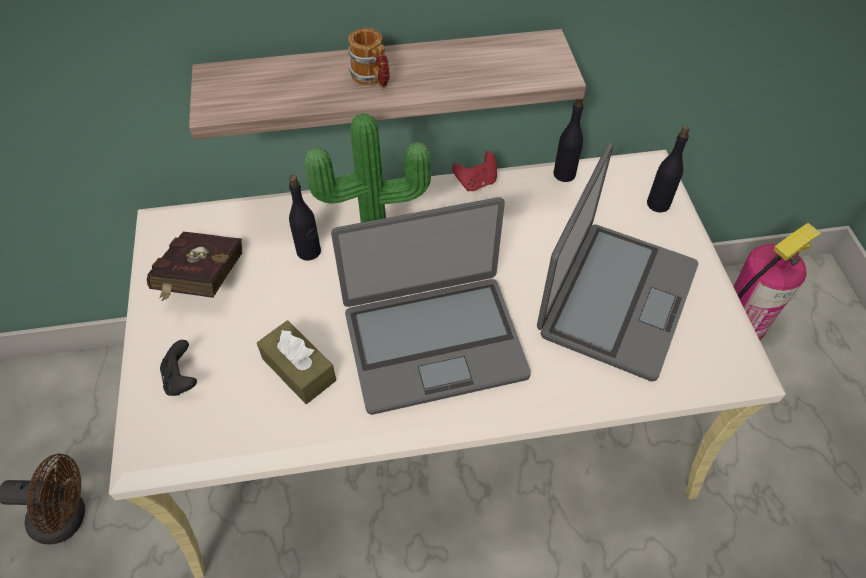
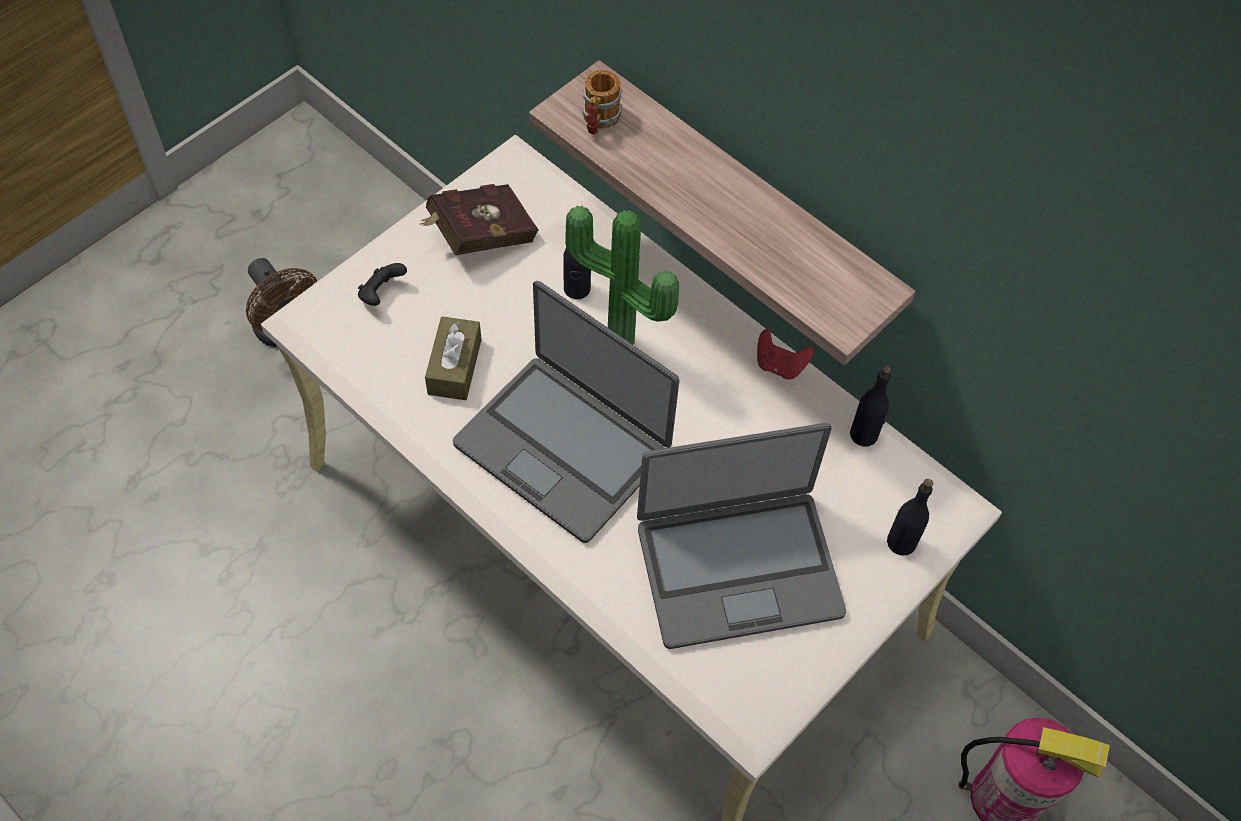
camera: 50 degrees right, 5 degrees up
(373, 79) = (699, 192): mug -> mug (599, 121)

